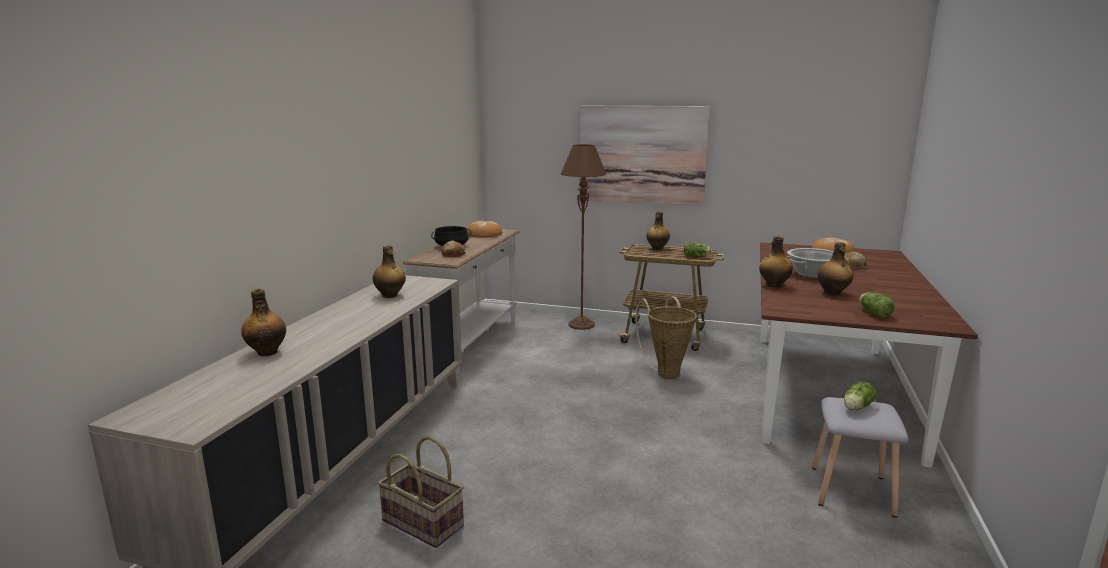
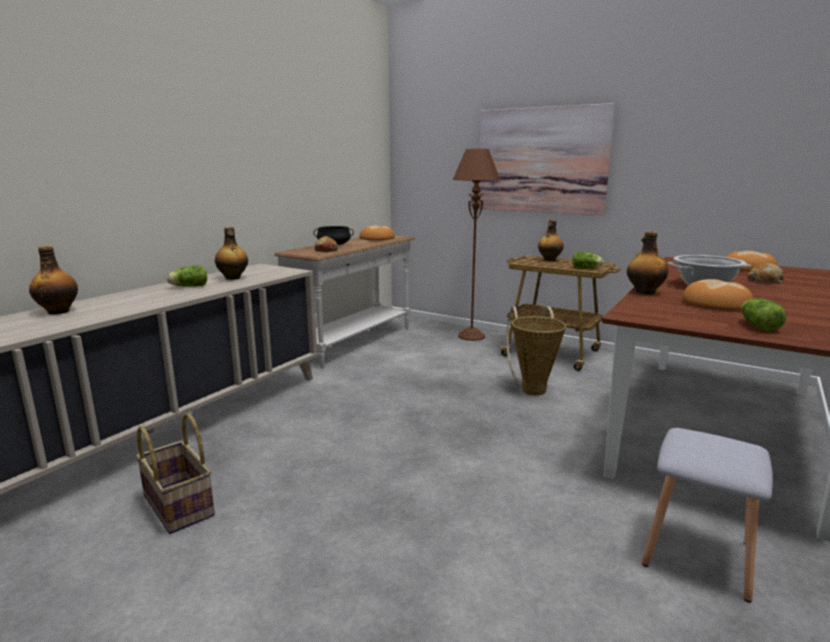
camera: 15 degrees right, 0 degrees up
(832, 293) = (715, 303): bottle -> bread
(856, 407) = (706, 444): lettuce -> lettuce (188, 286)

